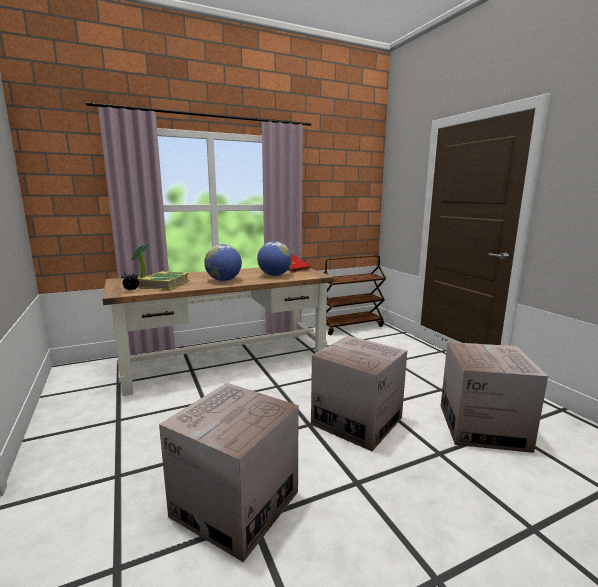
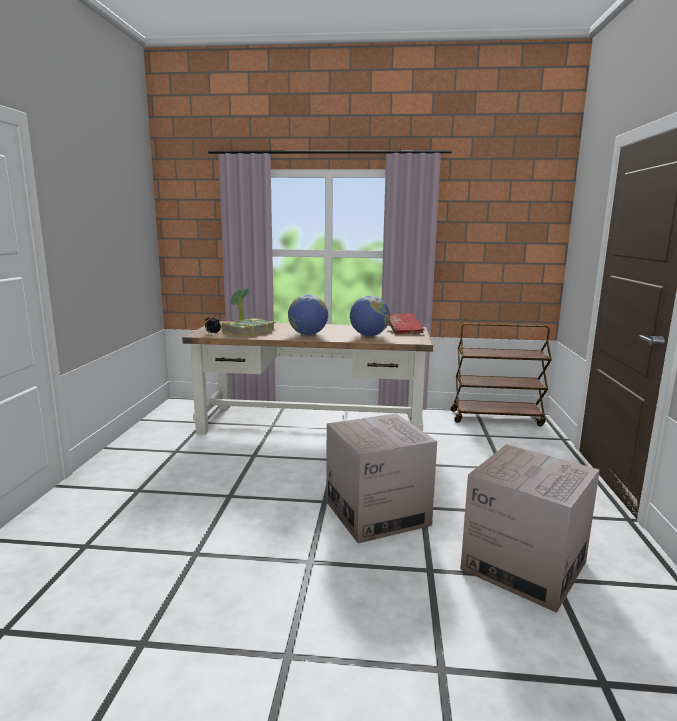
camera: 30 degrees right, 0 degrees up
(235, 504) = (195, 538): cardboard box -> none

